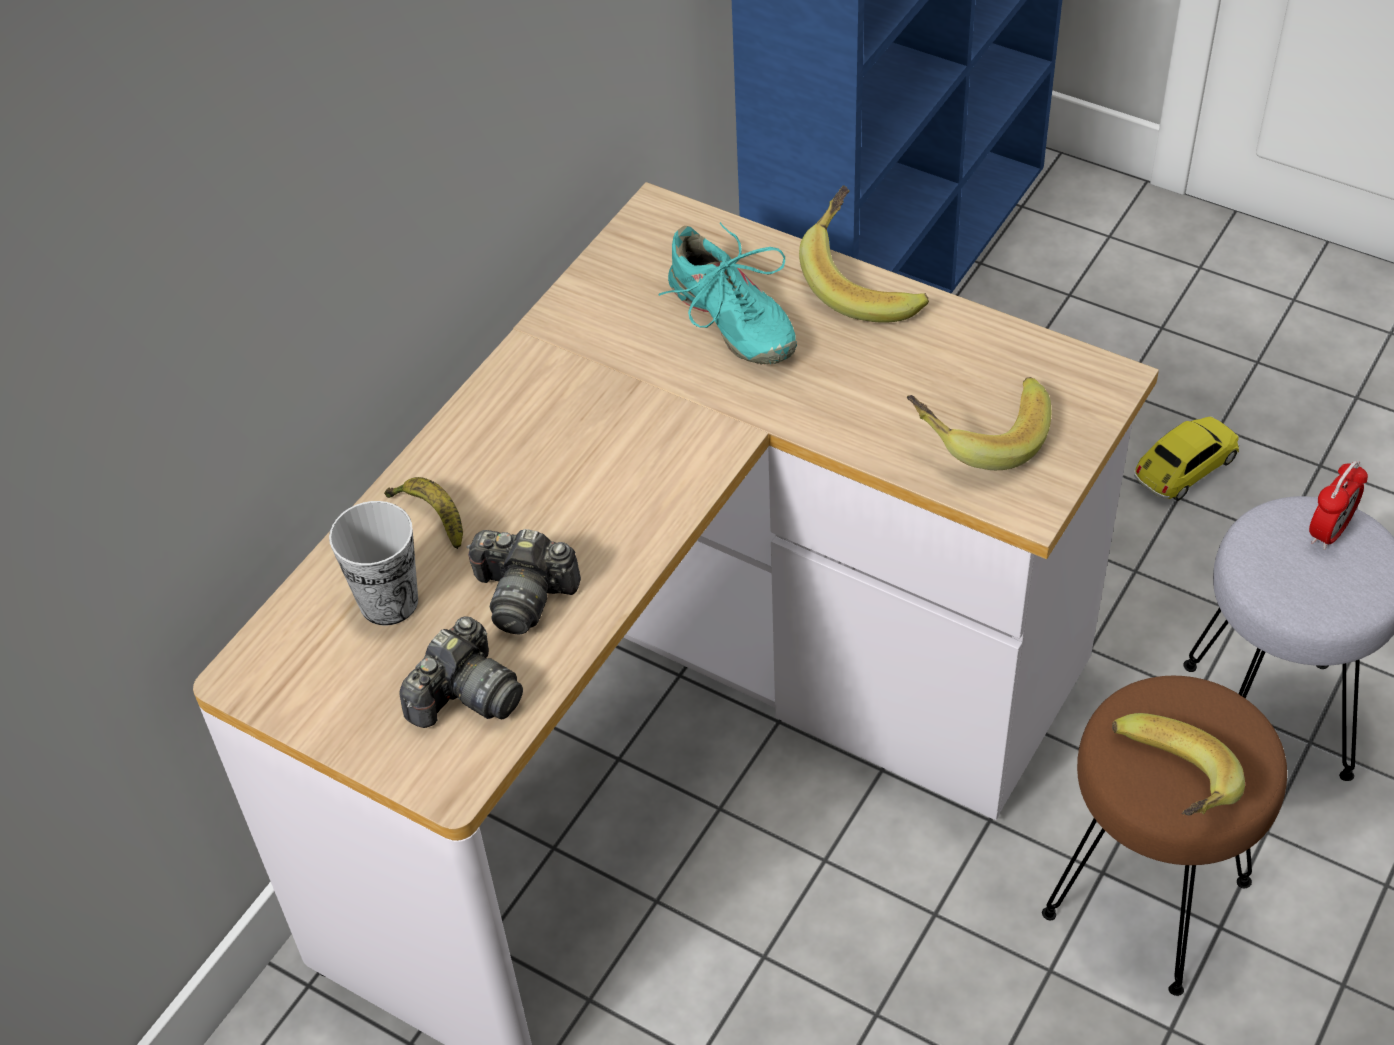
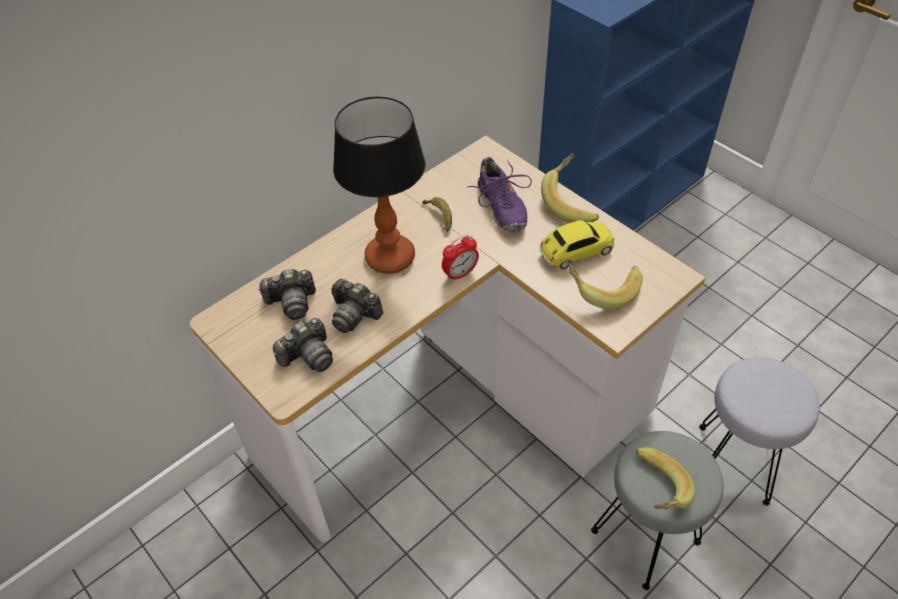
camera: 15 degrees right, 0 degrees up
(389, 602) = (292, 302): cup -> camera
(431, 516) = (327, 267): banana -> banana (440, 216)
(553, 468) = (391, 257): none -> table lamp
(731, 321) = (501, 207): turquoise shoe -> purple shoe
(1148, 901) = (646, 538): brown stool -> grey stool
(1184, 469) = (728, 331): toy car -> toy car (575, 252)
(1329, 532) = (781, 380): alarm clock -> alarm clock (460, 274)

